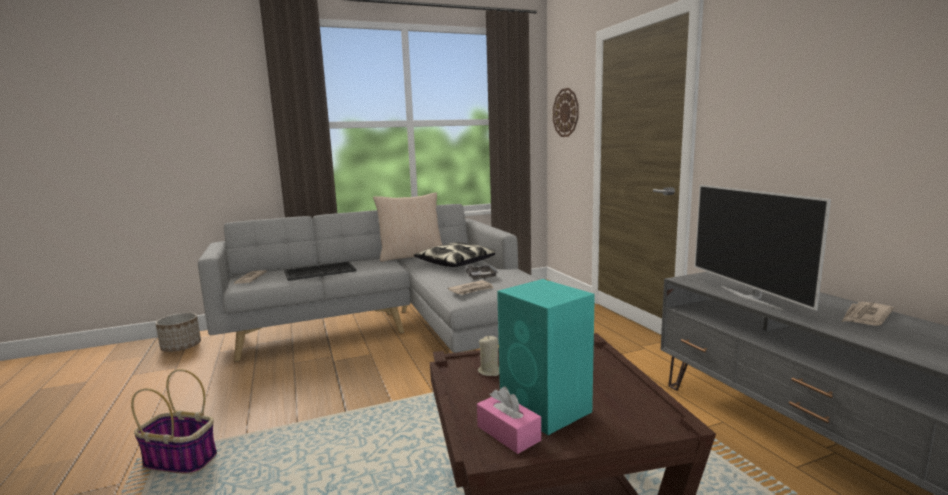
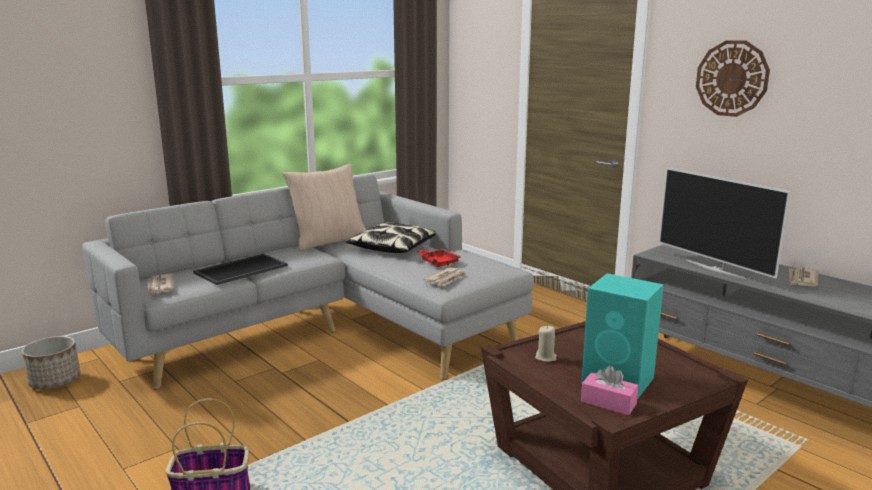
camera: 20 degrees left, 5 degrees up
(480, 276) = (438, 262): grey tray -> red tray
(565, 112) = (478, 65): wall clock -> wall clock (732, 78)

